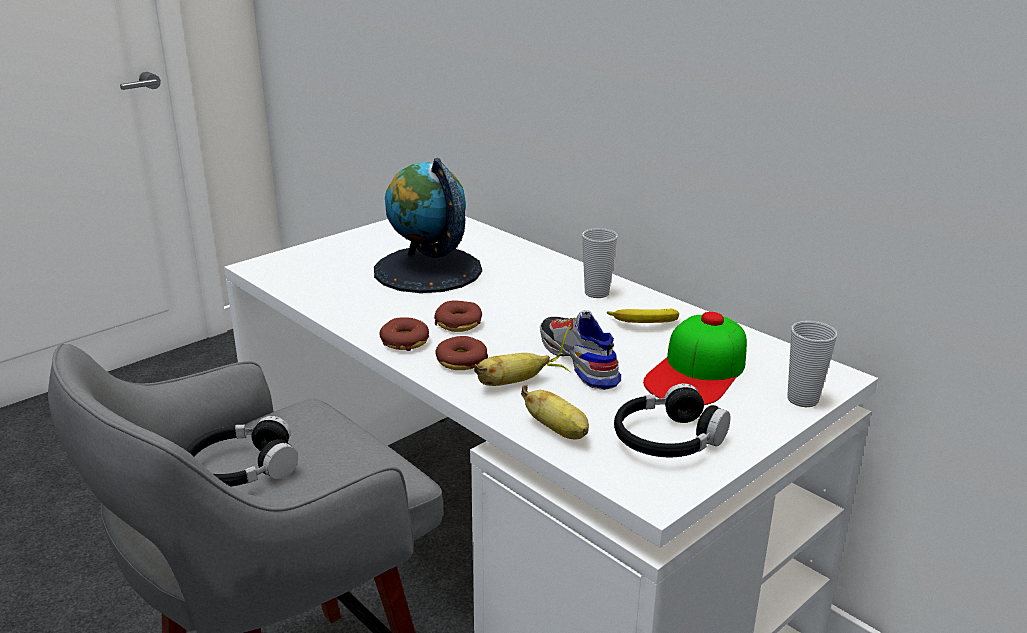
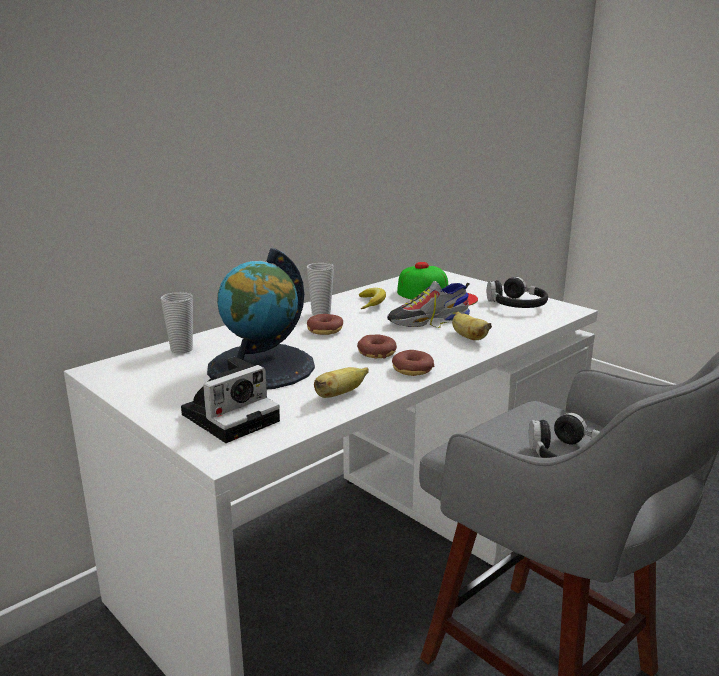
camera: 90 degrees left, 5 degrees down
(323, 265) = (232, 416): none -> camera
(461, 361) = (440, 351): donut -> donut (325, 330)
(558, 431) = (521, 326): banana -> banana (339, 394)
(802, 399) = (461, 280): cup -> cup (181, 349)

